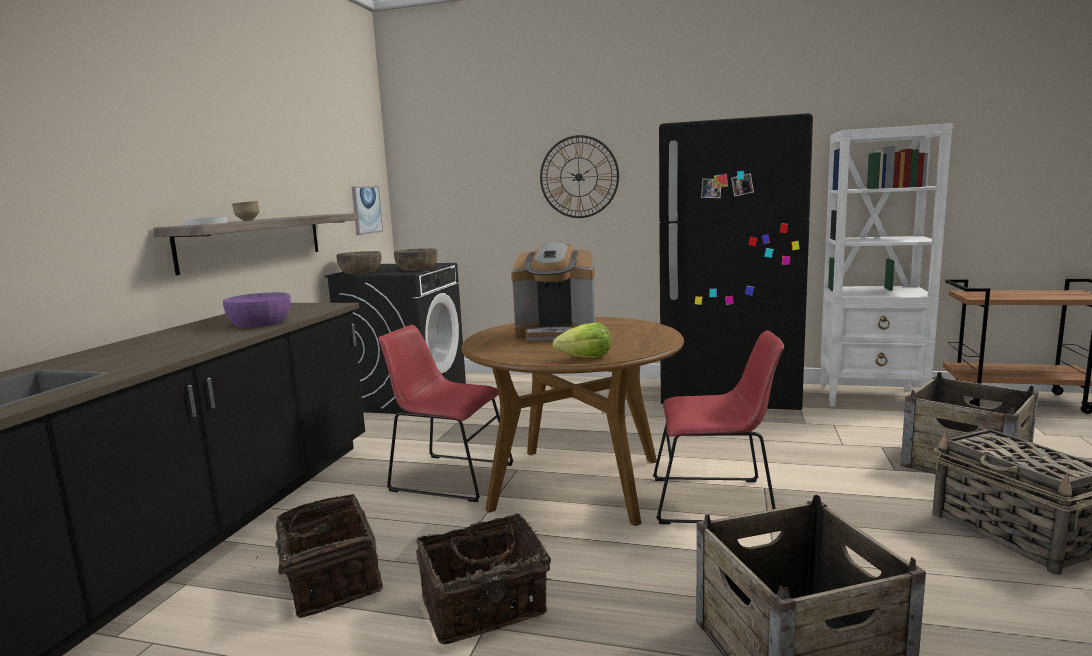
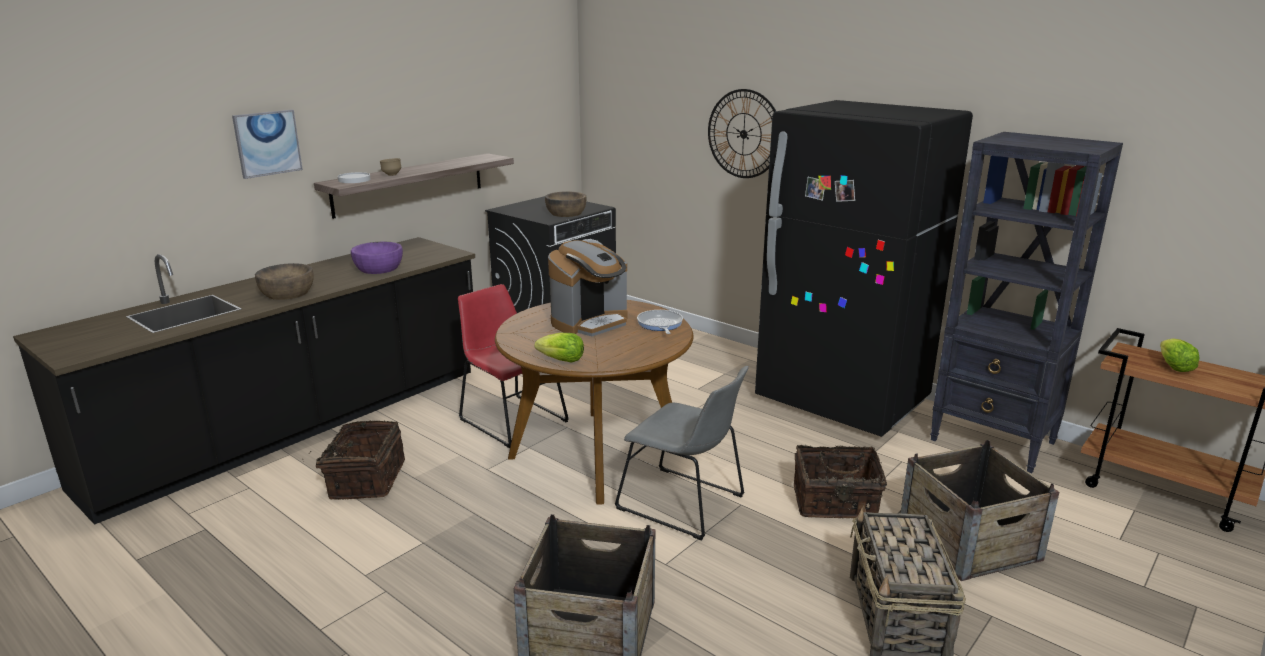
camera: 25 degrees right, 10 degrees up
(360, 271) = (518, 209): brown bowl -> brown bowl (287, 293)
(366, 210) = (545, 142): picture -> picture (267, 143)
(485, 607) = (435, 530): basket -> basket (835, 503)
(556, 333) = (590, 323): coffee machine -> coffee machine turned 75 degrees counterclockwise
(625, 325) = (660, 325): none -> frying pan
(717, 501) = (685, 504): red chair -> grey chair
(872, 398) = (993, 442): white bookcase -> black bookcase
(1011, 294) = (1174, 367): none -> lettuce

